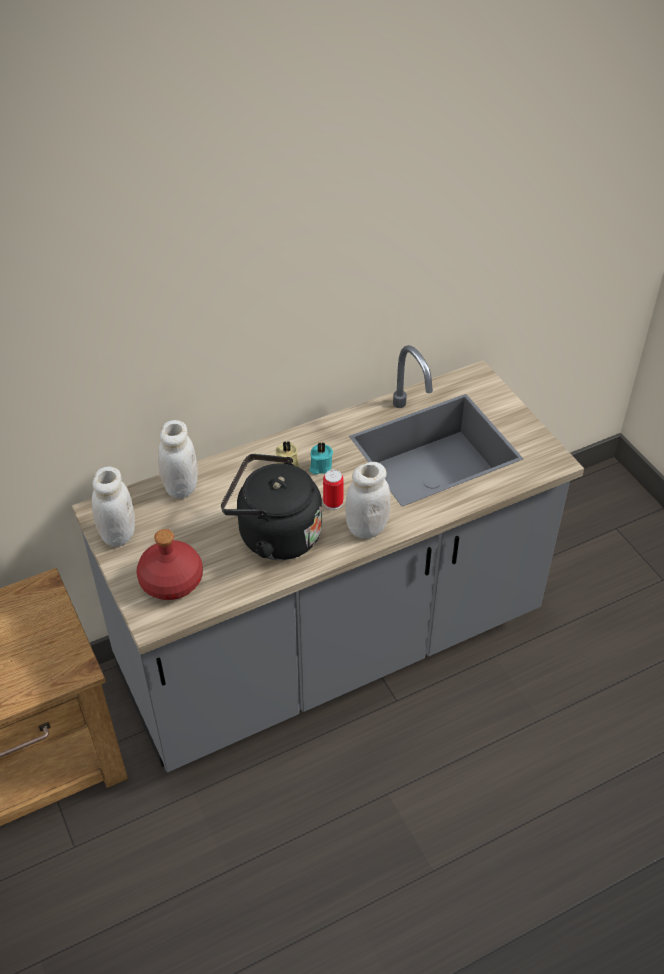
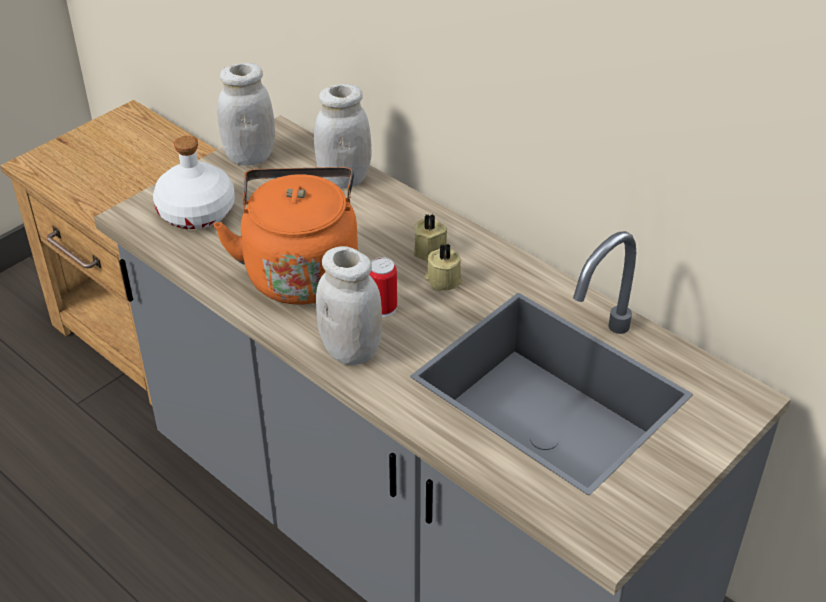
camera: 70 degrees right, 5 degrees down
(172, 581) = (196, 213): red bottle -> white bottle
(274, 535) = (301, 271): black kettle -> orange kettle
(320, 466) = (442, 280): turquoise candle -> beige candle

